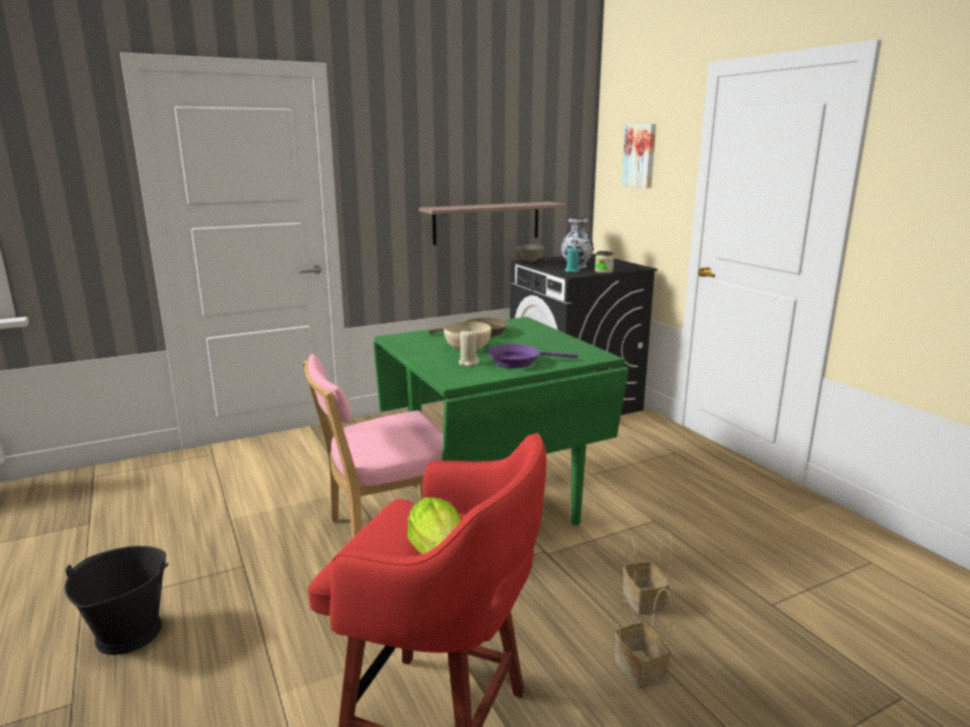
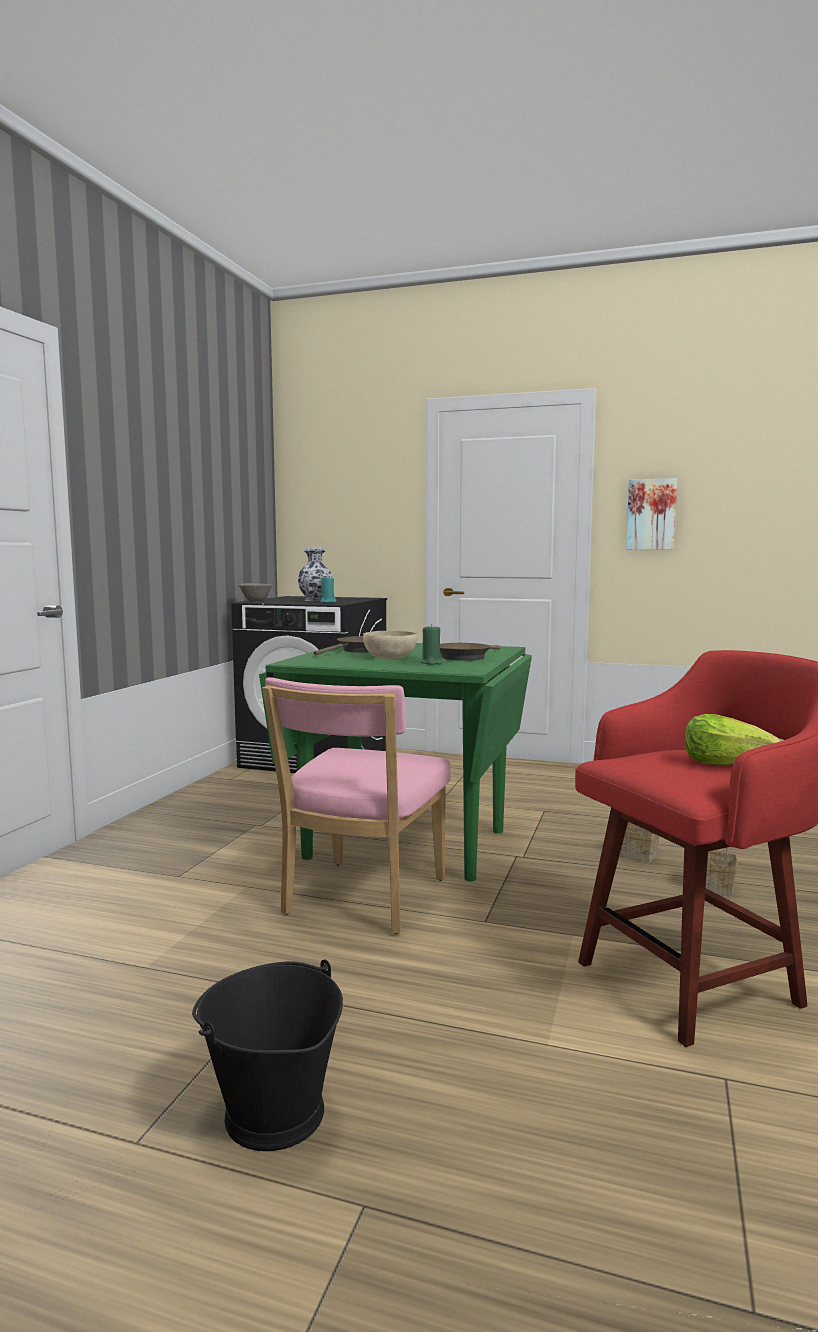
camera: 45 degrees left, 10 degrees down
(468, 363) = (431, 663): beige candle -> green candle
(487, 223) = (204, 557): shelf -> none
(519, 361) = (465, 657): purple frying pan -> brown frying pan
(603, 271) = (354, 600): jar -> none
(640, 156) = (345, 487): picture -> picture (651, 514)

